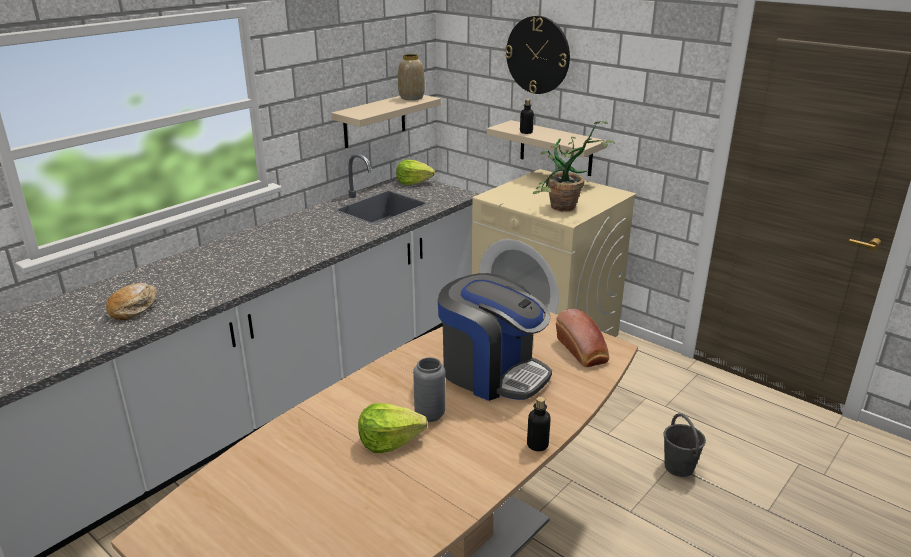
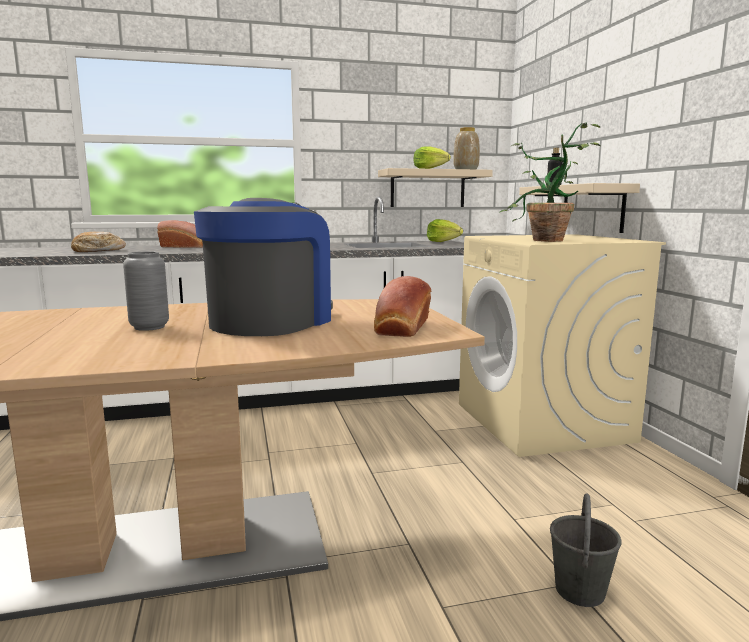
camera: 35 degrees right, 15 degrees down
(196, 264) = (186, 246): none -> bread
(389, 441) = (76, 330): lettuce -> lettuce (430, 169)
(492, 373) = (271, 321): coffee machine -> coffee machine turned 135 degrees counterclockwise
(537, 445) = (179, 360): bottle -> none
(538, 55) = (581, 107): wall clock -> none

